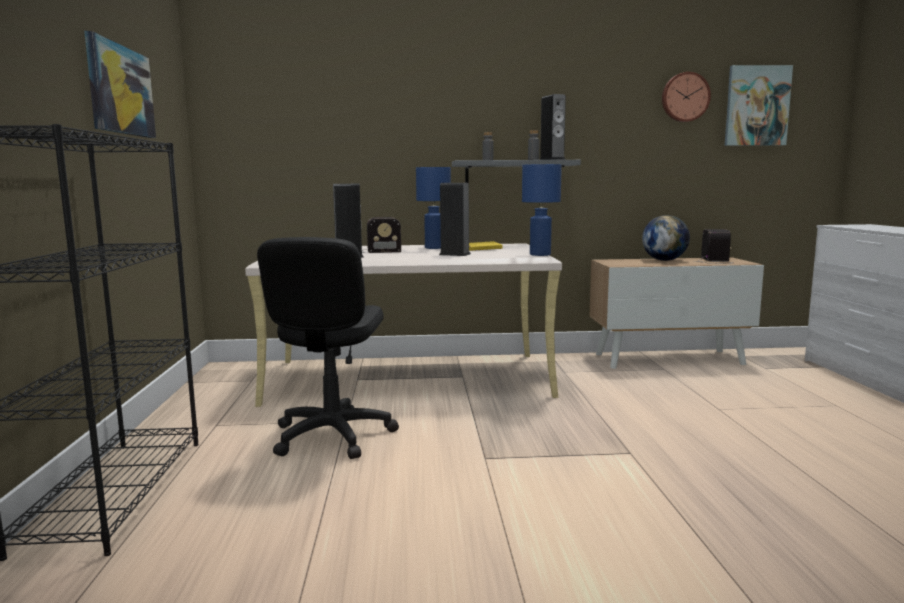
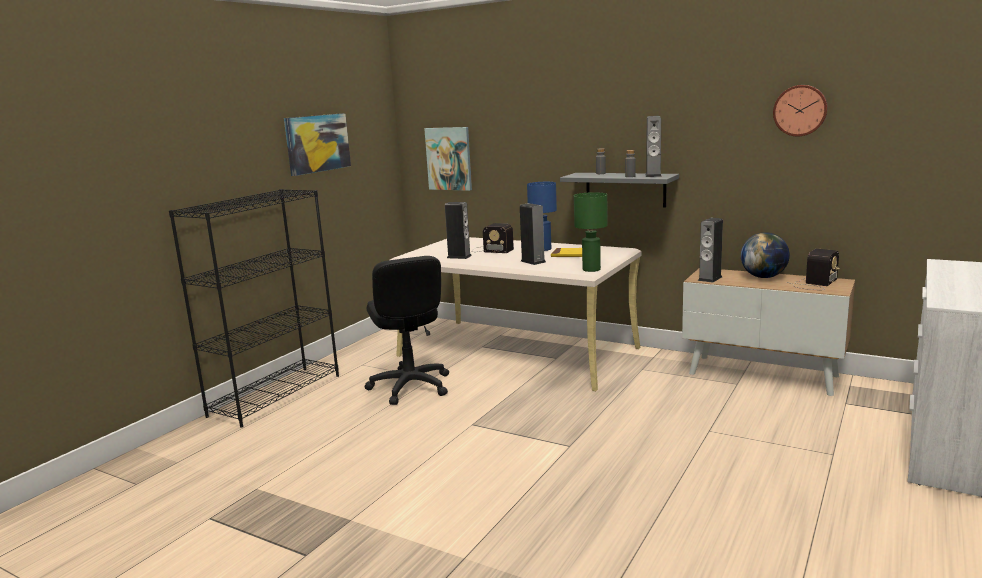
camera: 35 degrees right, 5 degrees up
(332, 436) = (410, 387): black office chair -> black office chair turned 60 degrees counterclockwise
(540, 254) = (592, 269): blue table lamp -> green table lamp
(625, 264) = (710, 278): none -> speaker
(756, 106) = (889, 117): picture -> picture (449, 158)

